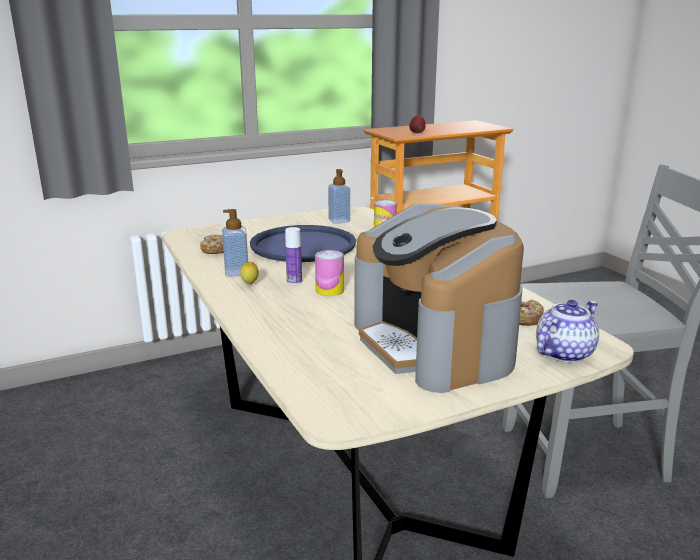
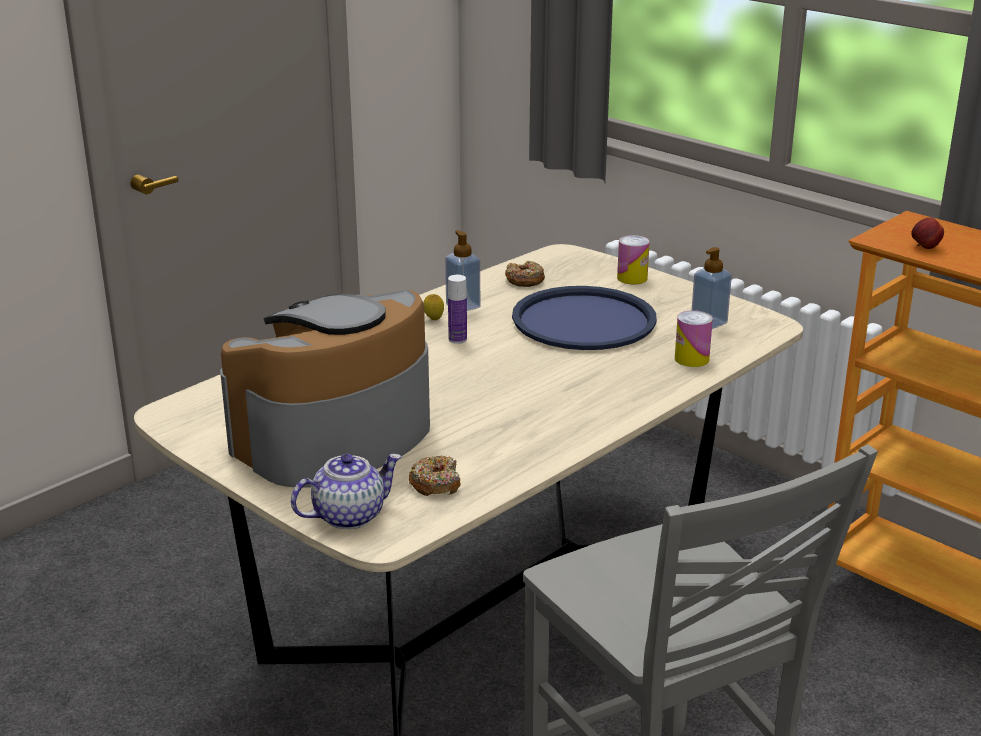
camera: 70 degrees right, 5 degrees up
(329, 290) = (445, 362): can -> can (632, 278)
(564, 353) = (349, 515): teapot -> teapot turned 60 degrees counterclockwise

